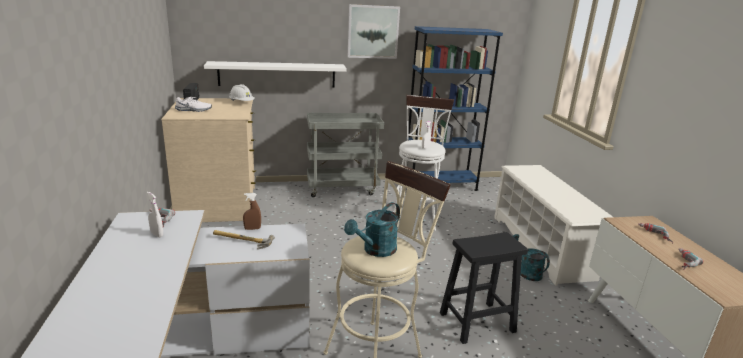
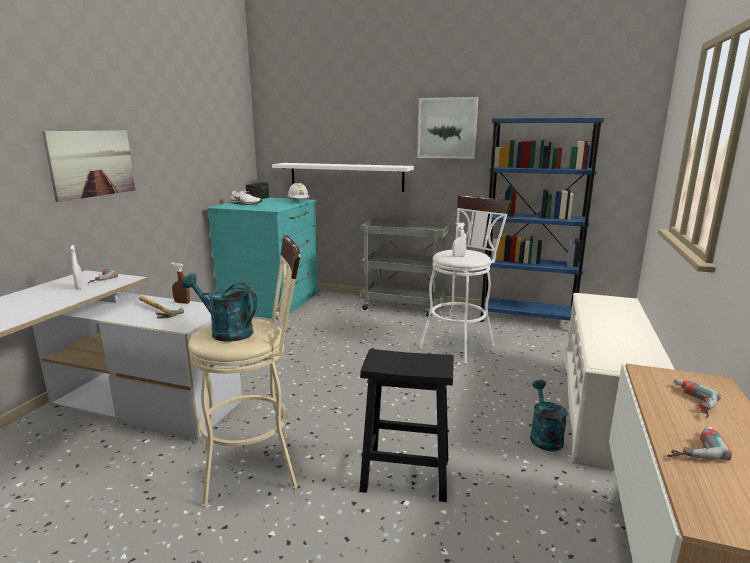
camera: 30 degrees right, 5 degrees down
(104, 94) = (92, 163): none -> picture
(219, 204) = (272, 302): beige dresser -> turquoise dresser
(375, 251) = (225, 332): turquoise watering can -> turquoise watering can turned 45 degrees clockwise

